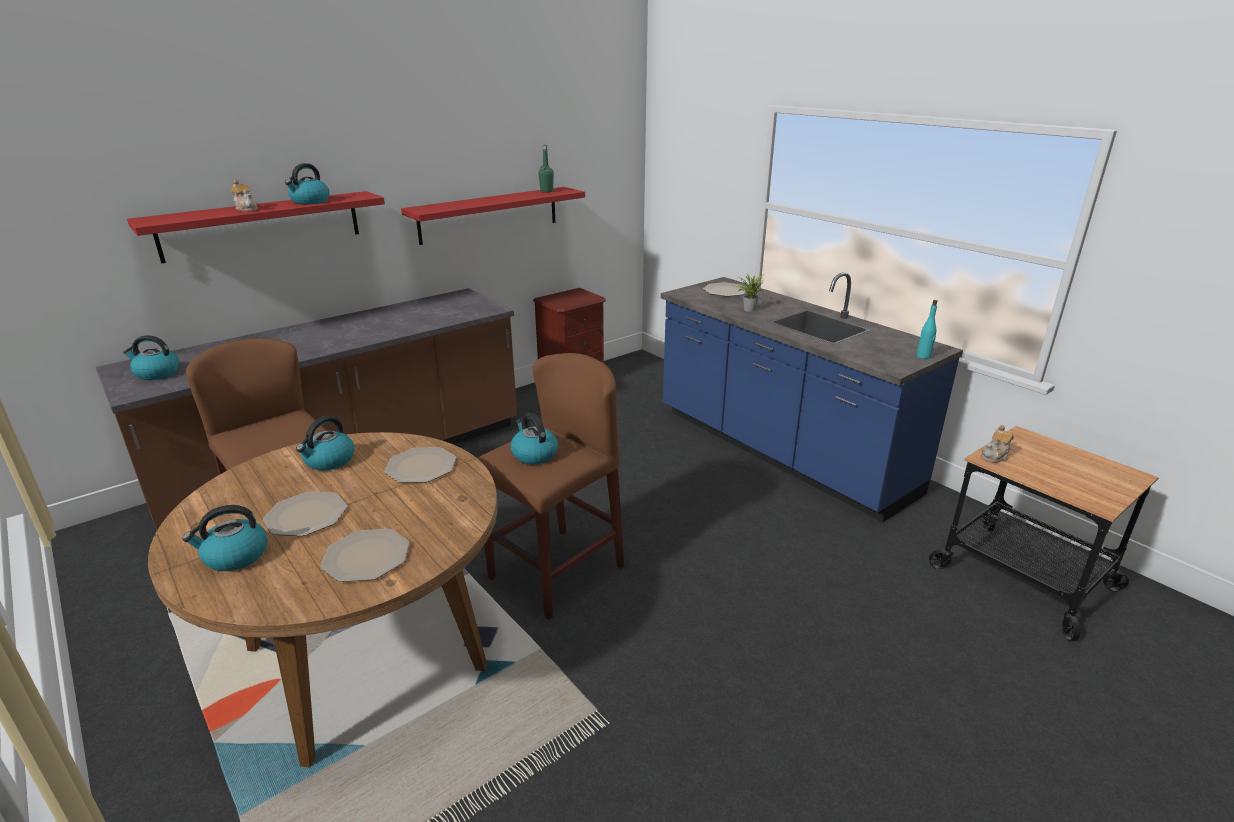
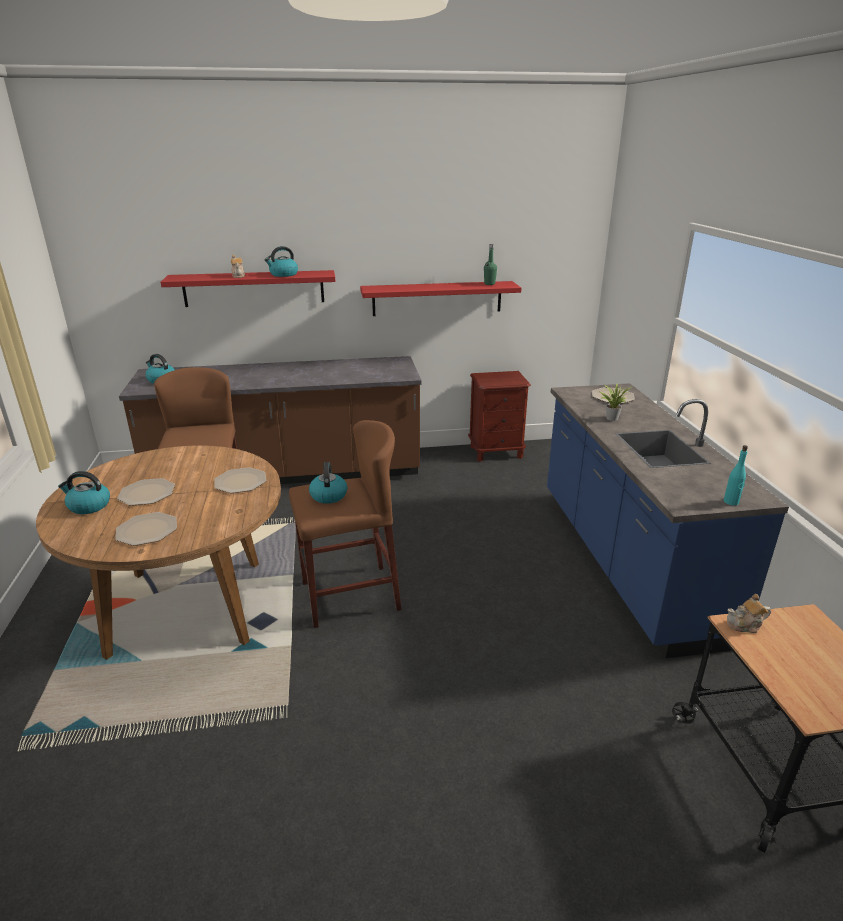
camera: 30 degrees right, 0 degrees up
(329, 461) = (196, 462): kettle -> none

